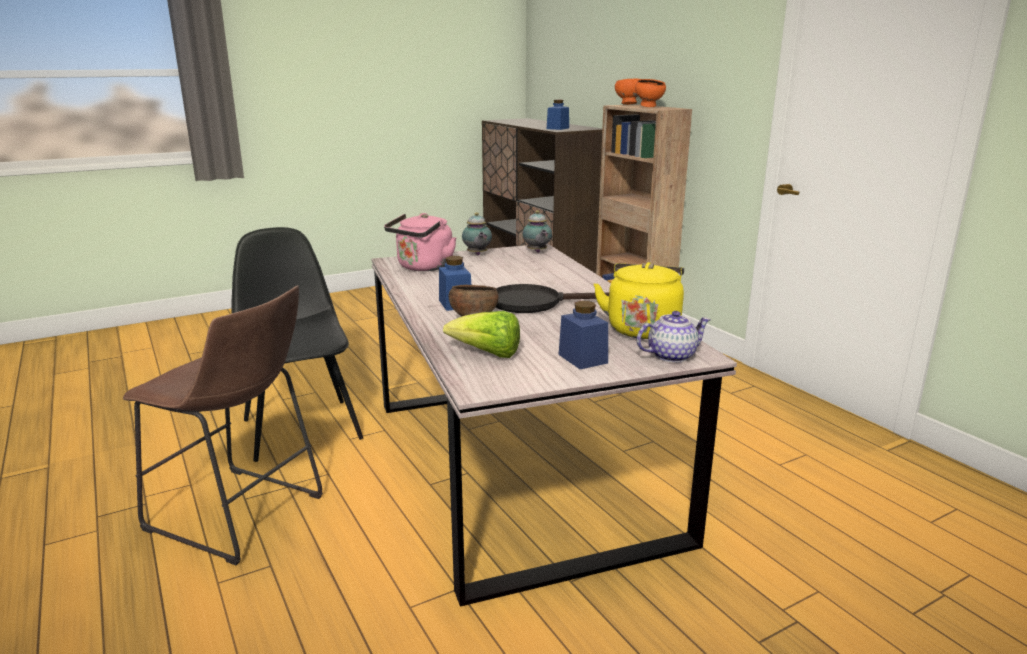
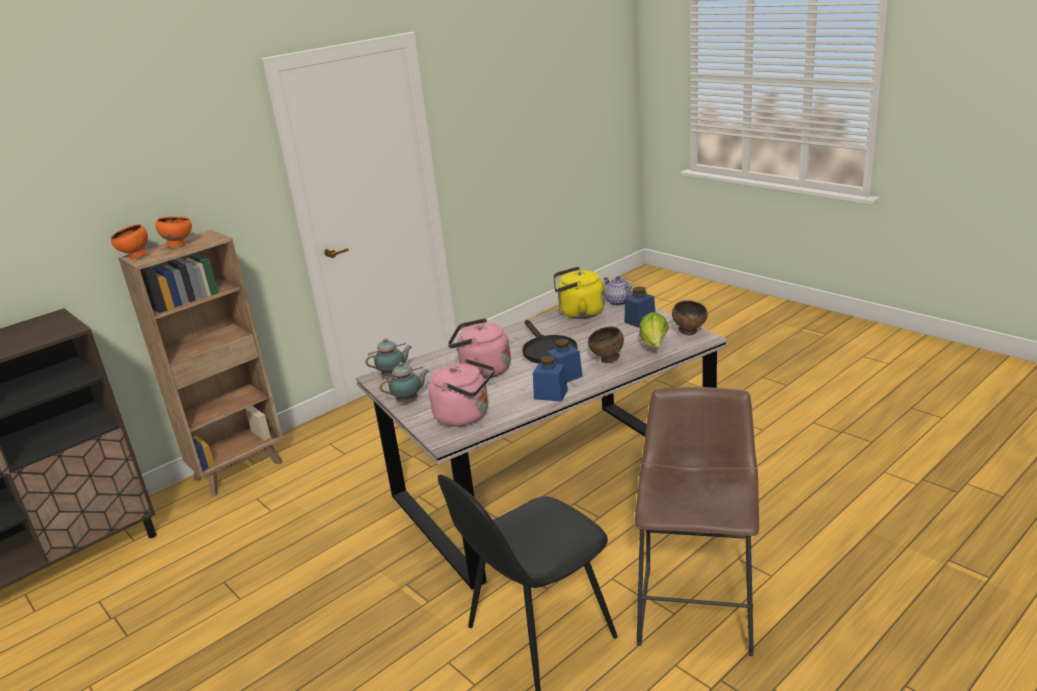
camera: 100 degrees left, 5 degrees up
(508, 383) = (689, 332): none -> brown bowl
(511, 277) = (482, 371): none -> pink kettle
(557, 128) = (42, 334): blue jar -> blue jar (550, 394)

